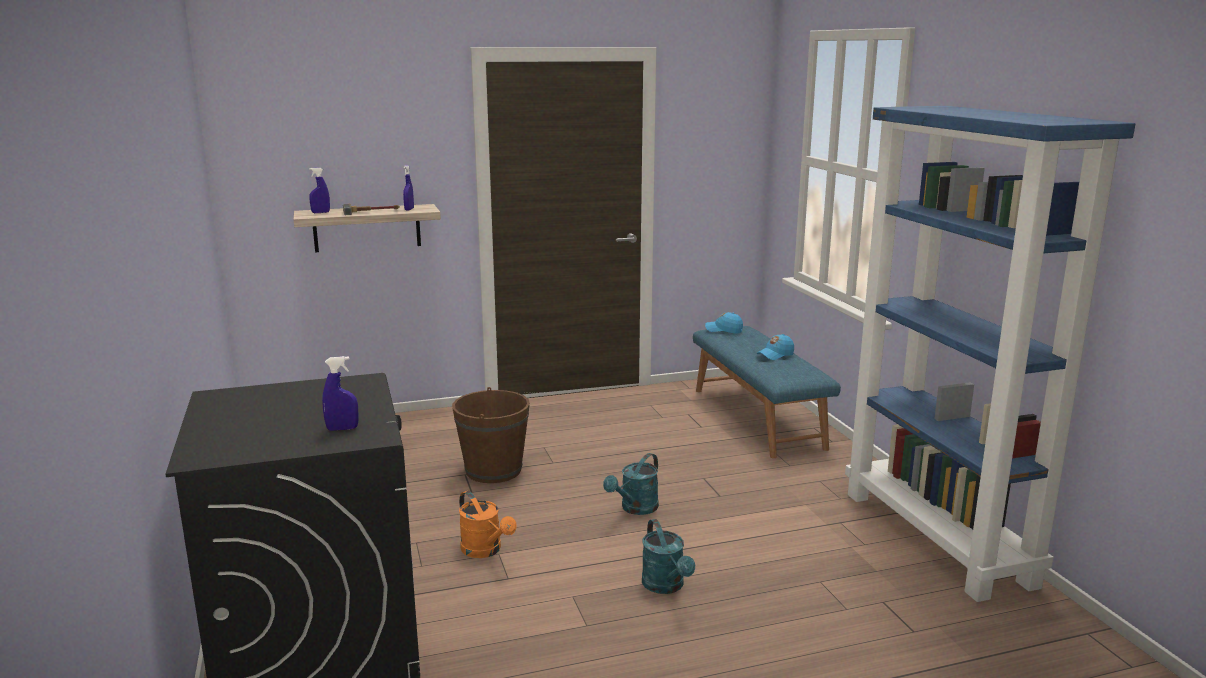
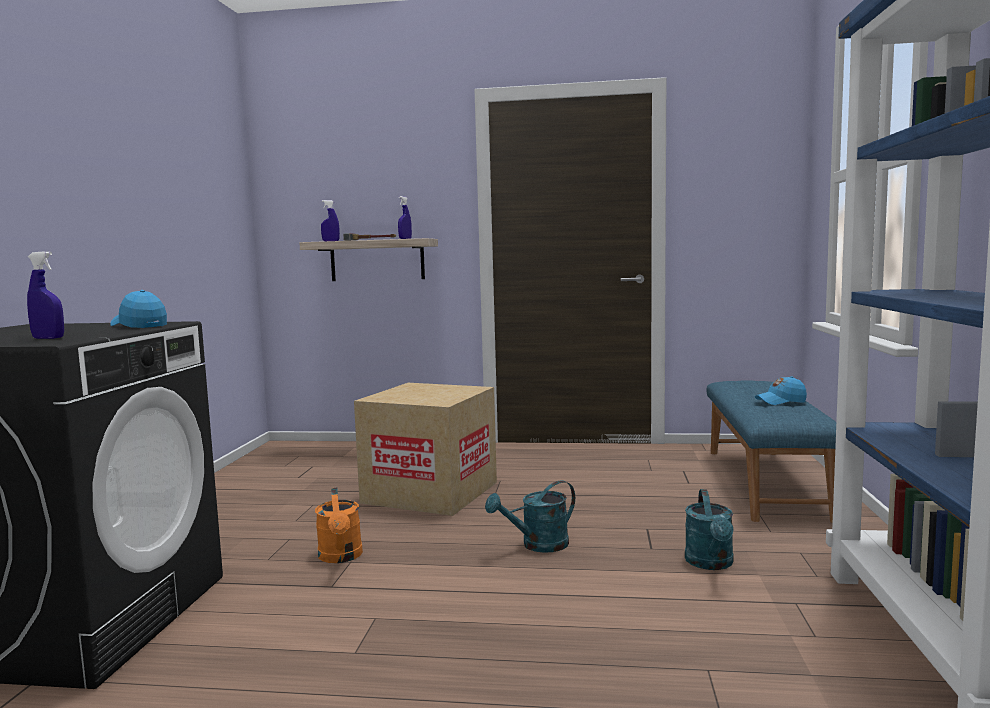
camera: 25 degrees right, 10 degrees down
(493, 470) = (430, 492): brown bucket -> cardboard box
(666, 586) = (491, 630): turquoise watering can -> turquoise watering can (711, 564)
(724, 330) = (739, 381): blue cap -> blue cap (139, 325)

